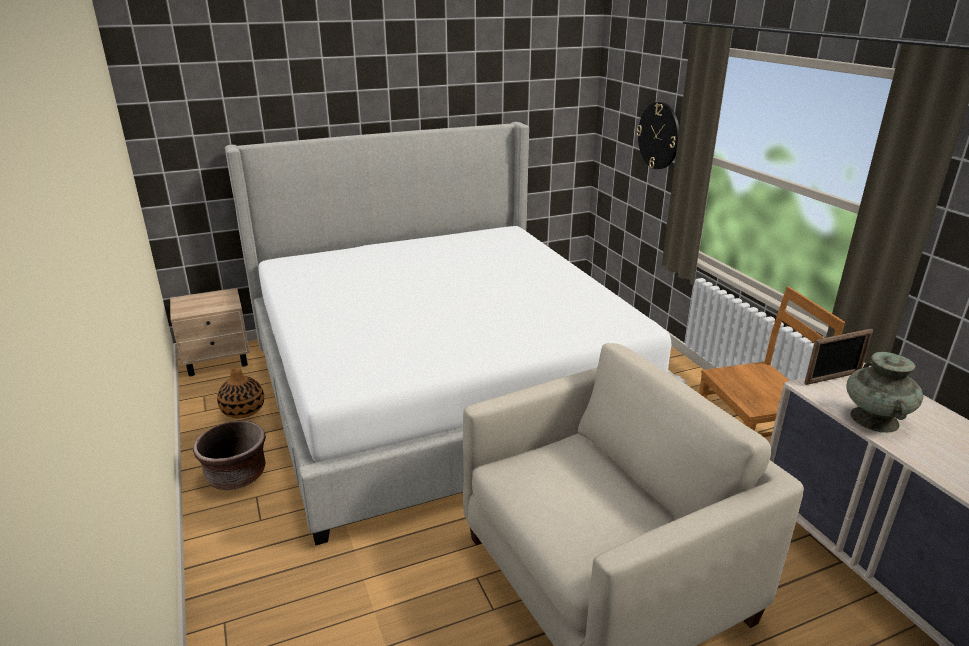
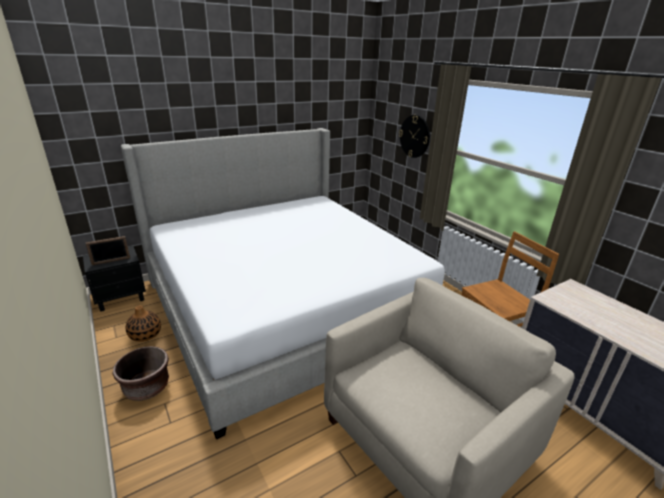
camera: 10 degrees left, 0 degrees up
(218, 361) = (121, 298): beige nightstand -> black nightstand
(833, 378) = (558, 291): picture frame -> picture frame (111, 261)
(874, 419) = (596, 319): turquoise vase -> none

